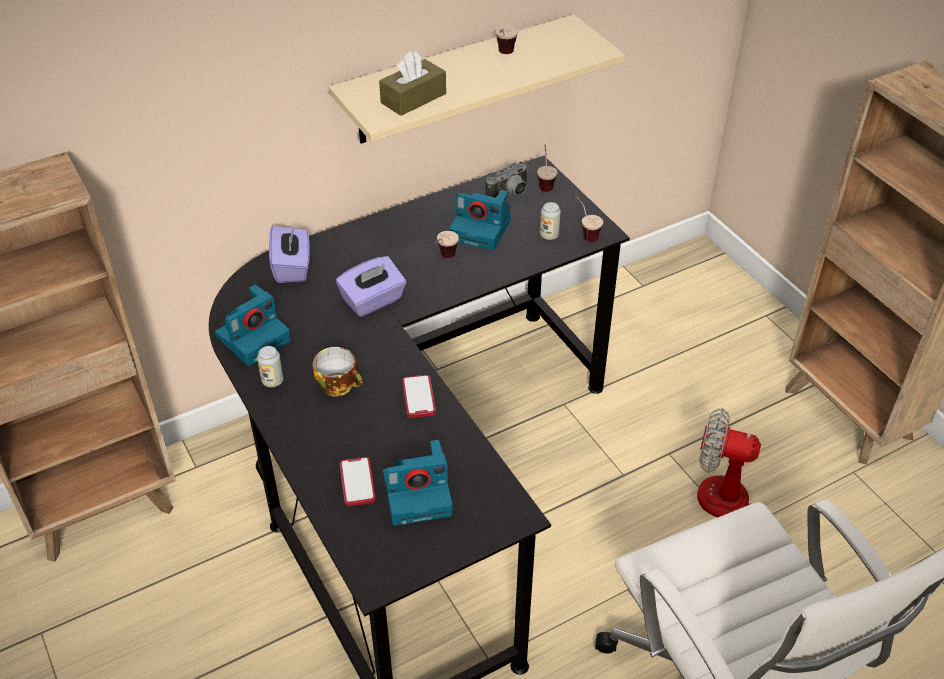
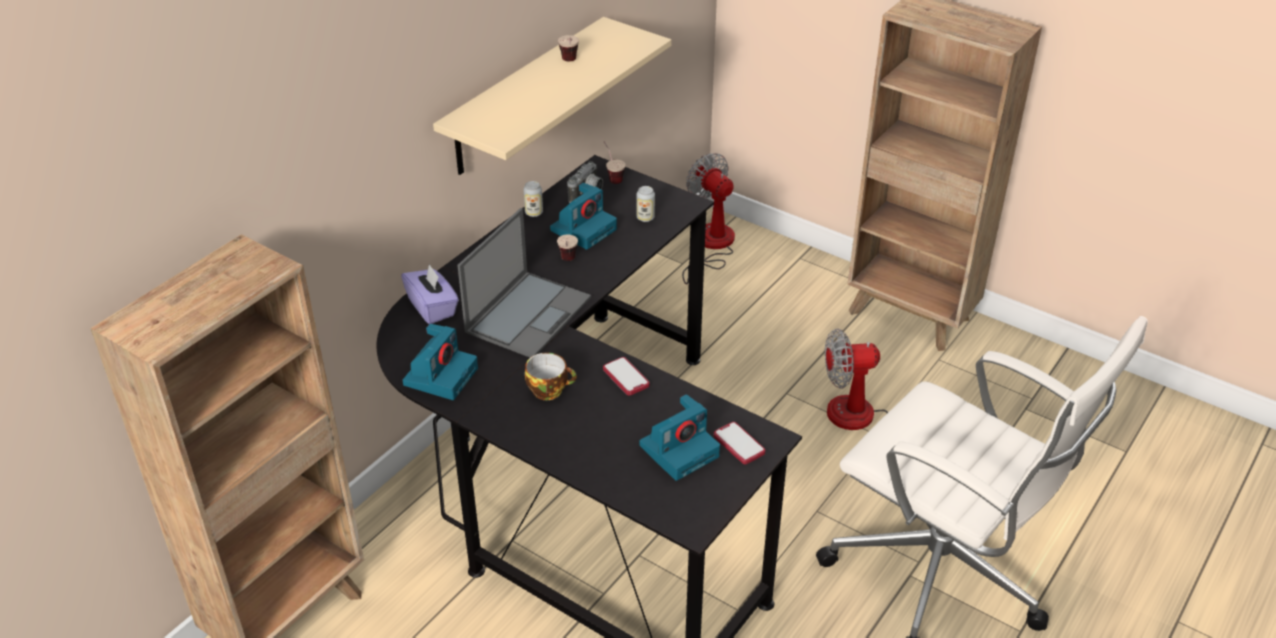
camera: 25 degrees left, 5 degrees down
(272, 381) = (485, 405): can -> can (534, 213)
(357, 483) = (622, 459): phone -> phone (739, 444)
(373, 301) = (529, 313): purple tissue box -> laptop
(413, 98) = (519, 115): brown tissue box -> none
(482, 229) = (584, 229): camera -> camera turned 45 degrees counterclockwise
(585, 233) = (675, 208): cup -> none
(681, 276) = (710, 246): none -> fan

